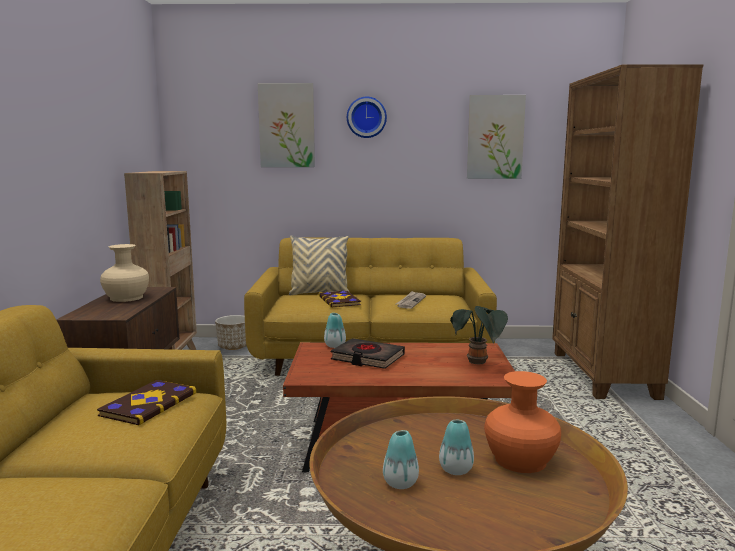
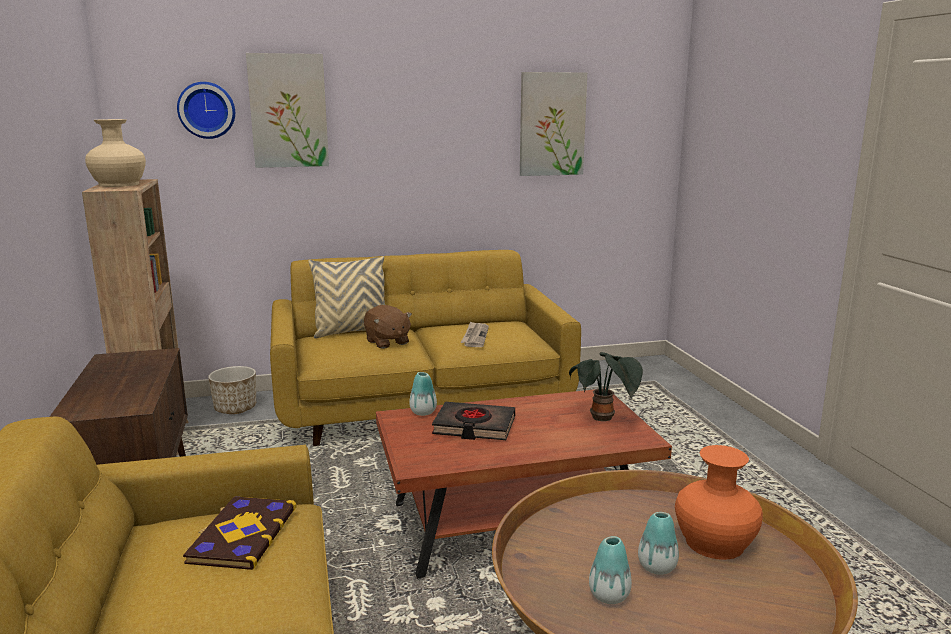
camera: 15 degrees left, 5 degrees up
(126, 298) = (122, 373): beige vase -> beige vase (119, 184)
(340, 300) = (387, 342): book -> brown plush toy
(366, 117) = (394, 100): wall clock -> wall clock (207, 110)
(602, 374) = (689, 401): brown bookcase -> none

